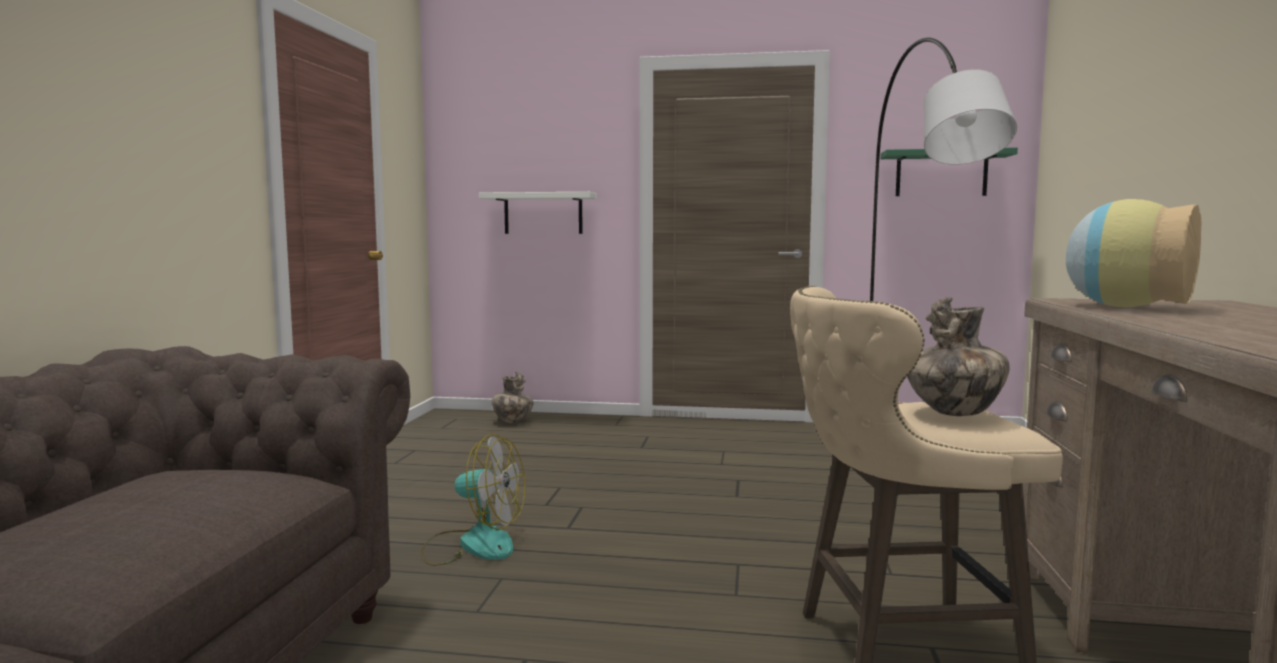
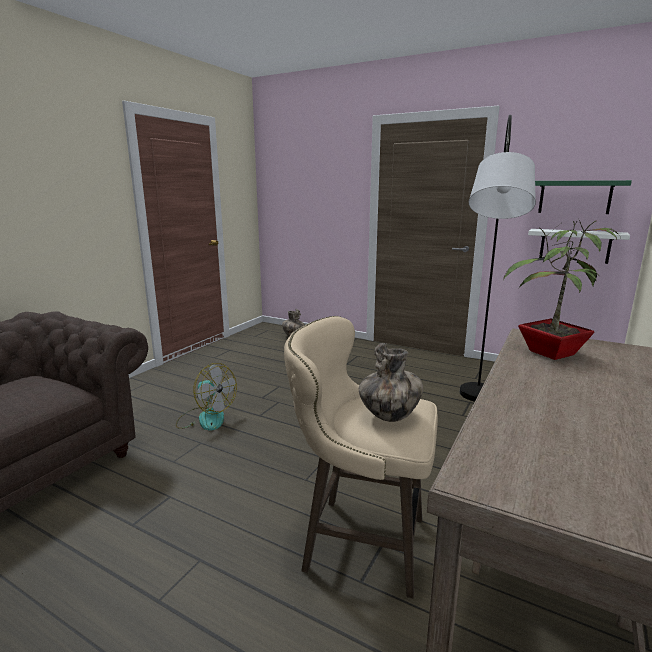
camera: 20 degrees right, 10 degrees up
(543, 213) = (316, 216): white shelf -> white shelf (574, 246)
(1125, 306) = (549, 354): vase -> potted plant

